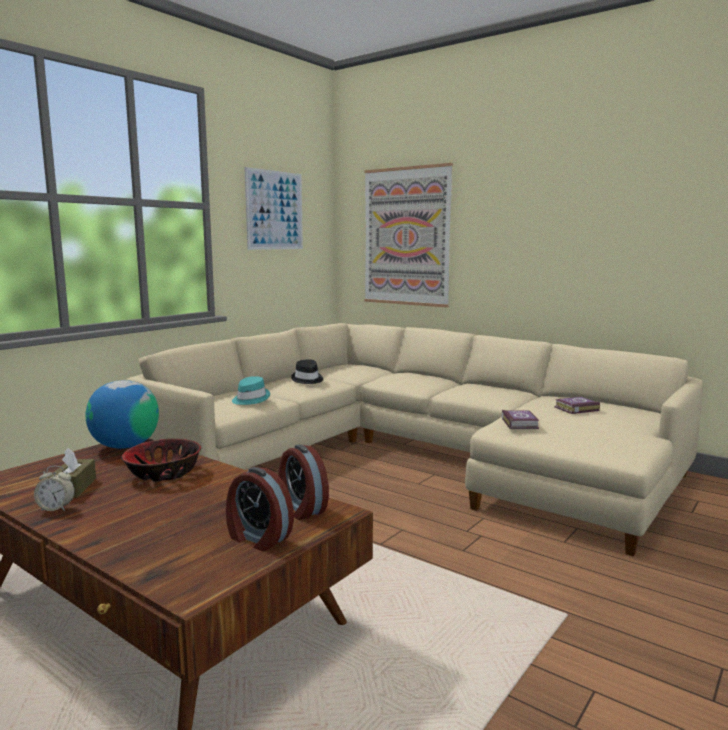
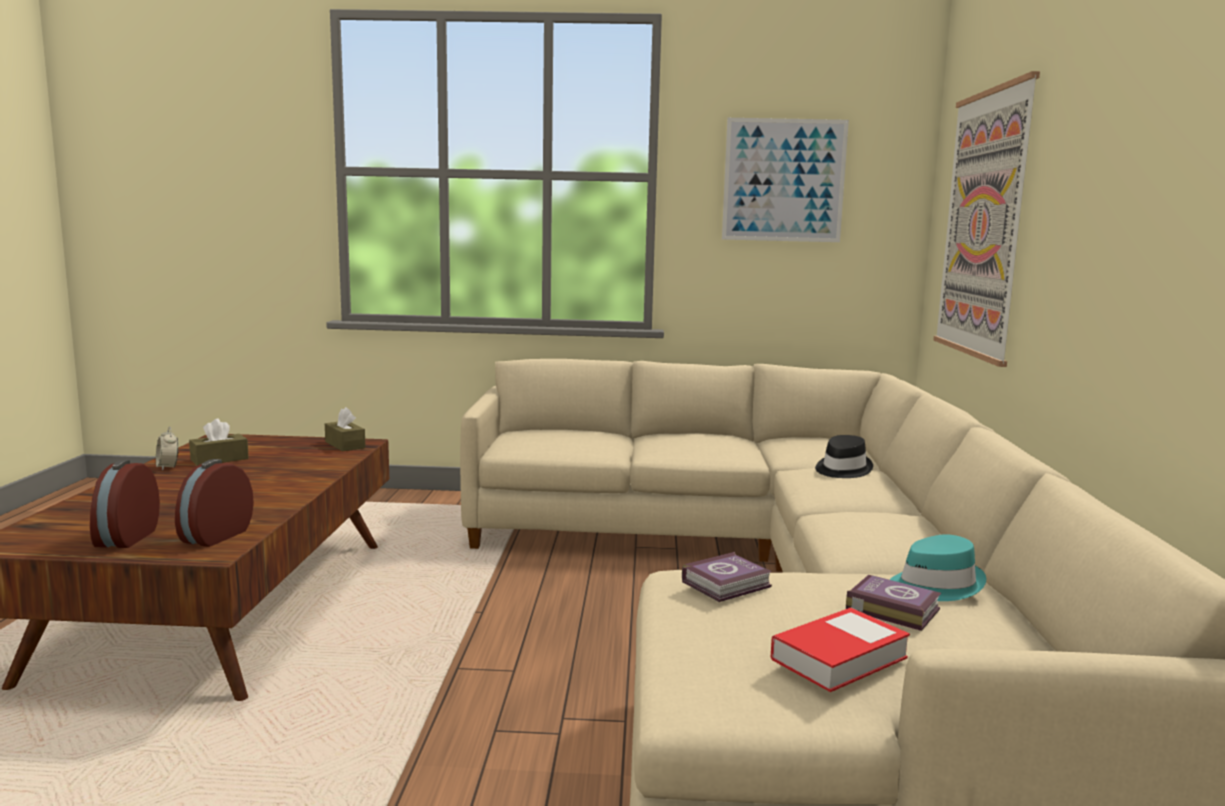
camera: 55 degrees right, 0 degrees up
(125, 446) = (345, 445): globe -> brown tissue box
(163, 473) = (278, 472): bowl -> none
(250, 399) = (575, 442): turquoise hat -> turquoise hat (935, 585)
(307, 379) = (705, 441): black hat -> black hat (842, 469)
(616, 425) = (839, 658): none -> book

